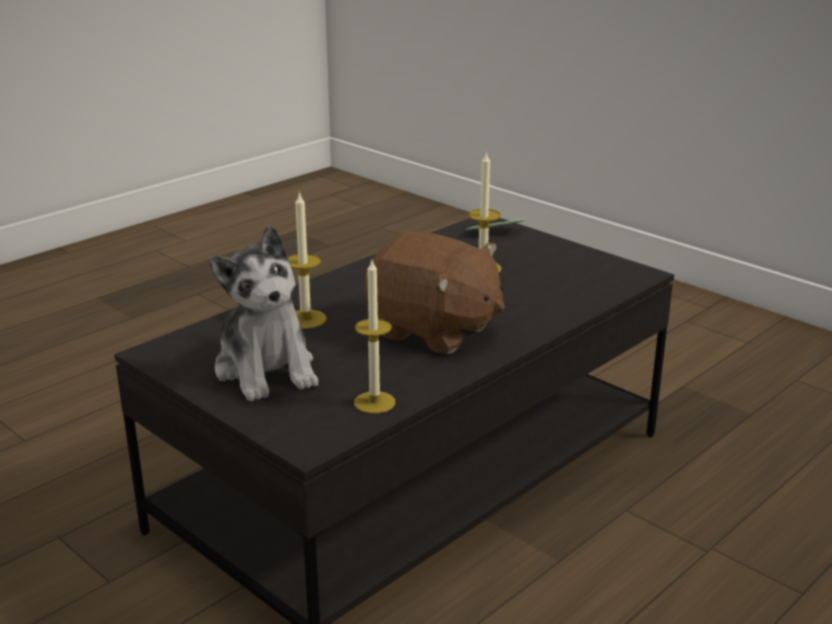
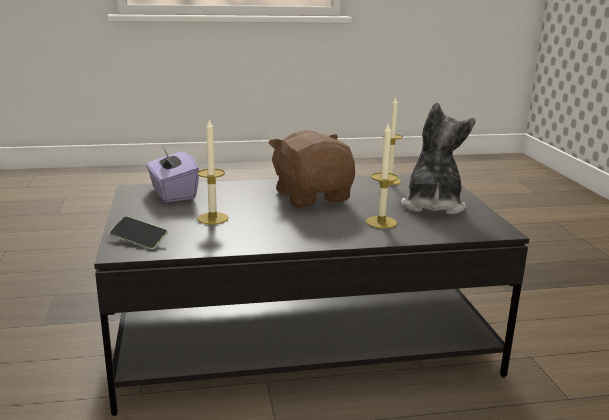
camera: 145 degrees left, 5 degrees down
(589, 282) = (172, 193): none -> purple tissue box

